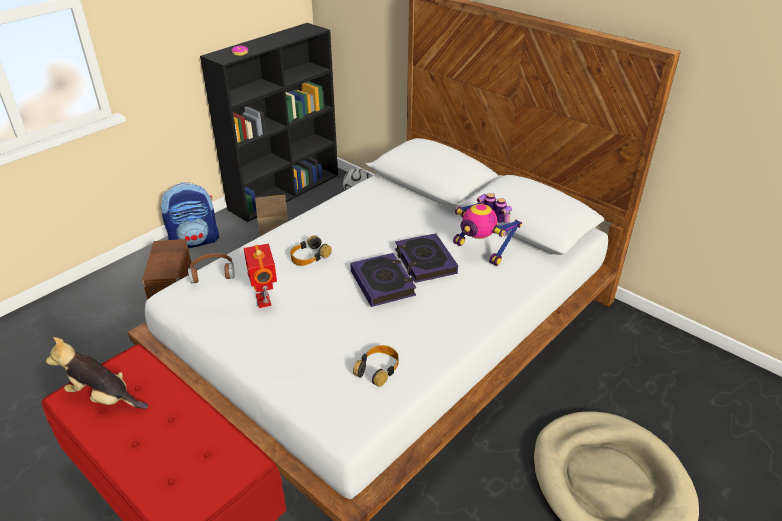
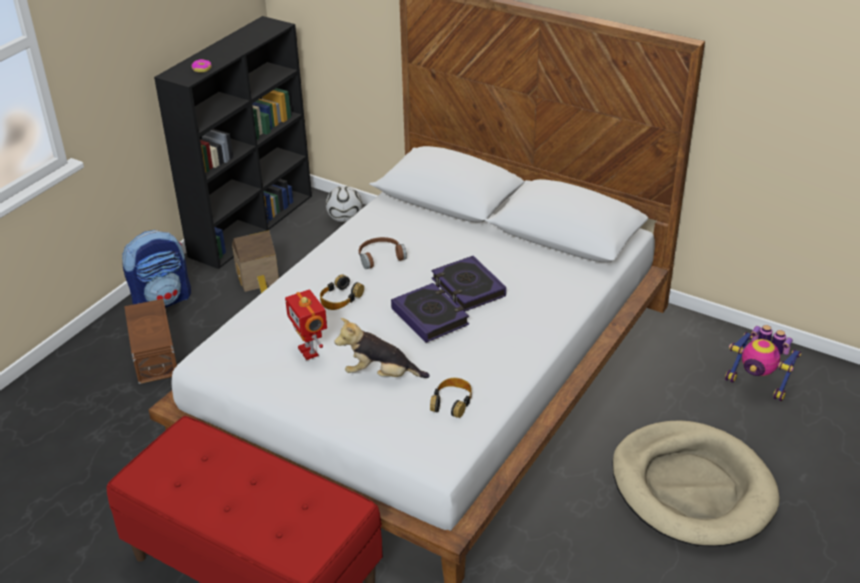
camera: 10 degrees left, 0 degrees up
(104, 397) = (173, 472): plush toy -> plush toy (381, 375)
(212, 272) = (239, 329): brown headphones -> brown headphones (380, 256)
(481, 250) = (524, 268): toy robot -> toy robot (757, 384)

